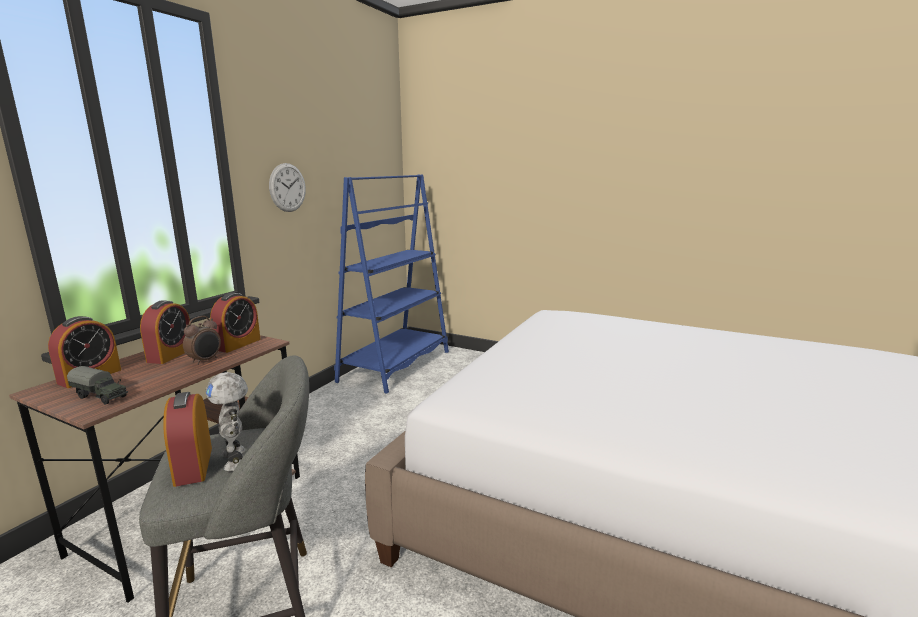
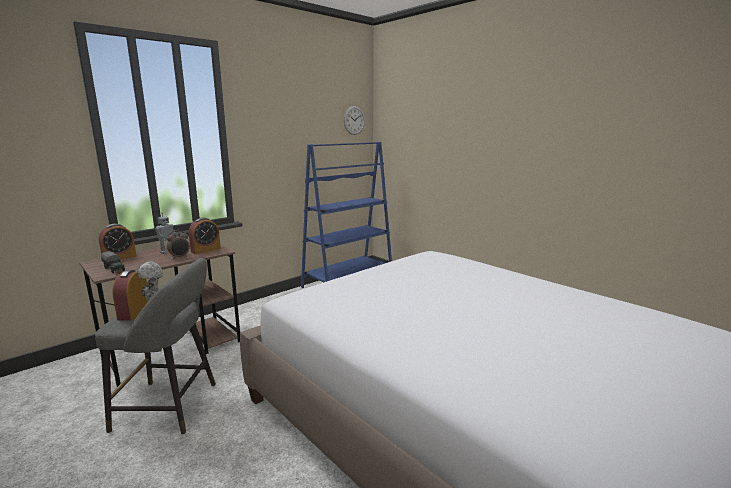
camera: 20 degrees right, 0 degrees up
(171, 355) = (167, 251): alarm clock -> toy robot
(287, 187) = (270, 150): wall clock -> wall clock (354, 120)

